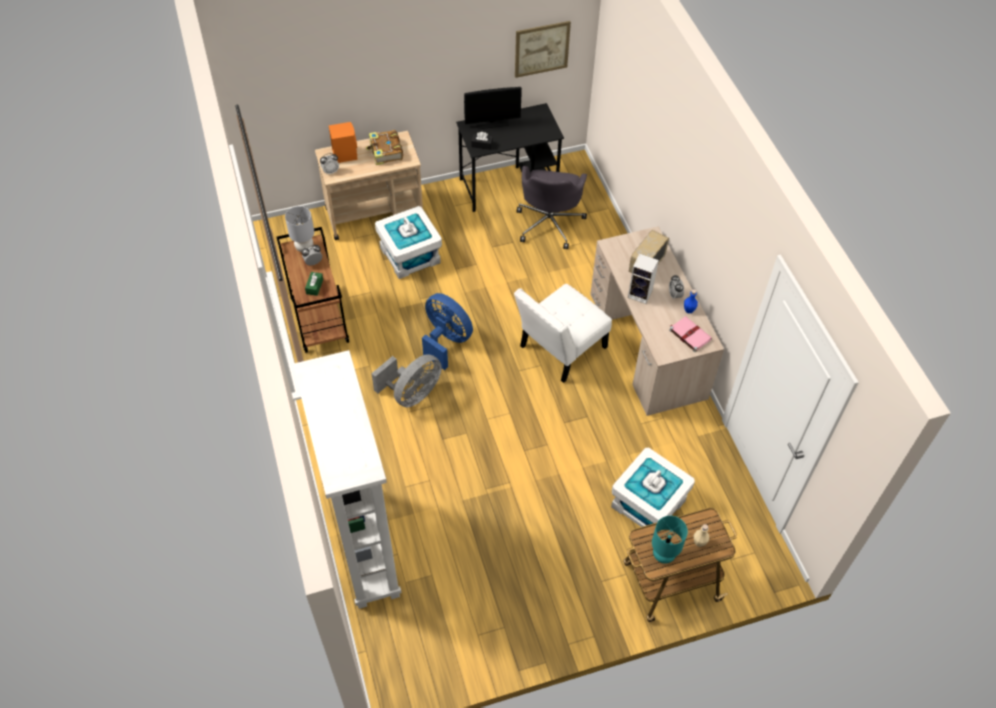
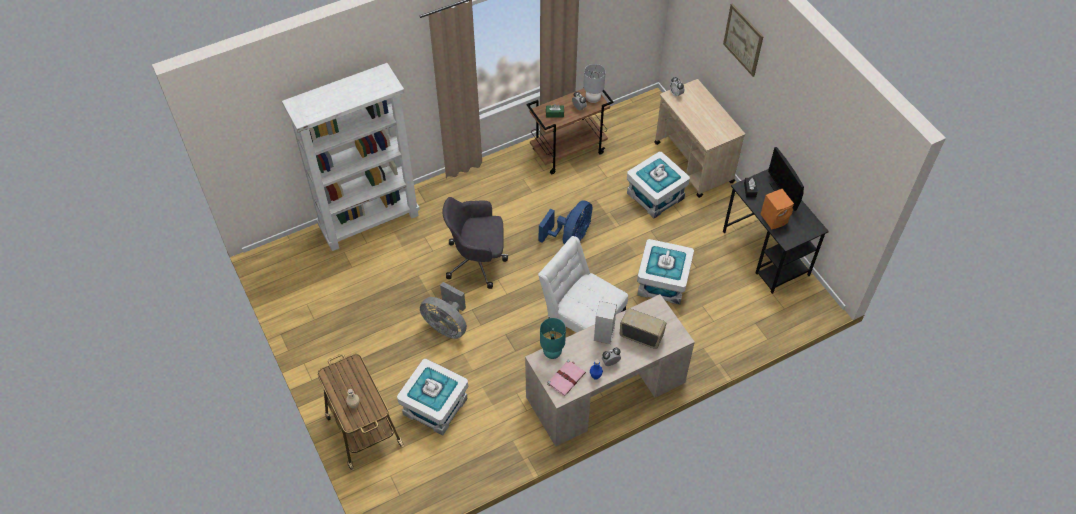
camera: 80 degrees right, 0 degrees up
(345, 154) = (699, 98): orange speaker -> orange speaker (775, 218)
(385, 152) = (712, 124): book -> none
(412, 394) = (511, 225): grey fan -> grey fan (447, 325)
(525, 272) = (663, 282): none -> white storage box
(541, 49) = (841, 182): picture -> picture (743, 40)
(549, 223) = (730, 293): grey office chair -> grey office chair (477, 261)
(663, 555) = (339, 379): turquoise table lamp -> turquoise table lamp (552, 353)

